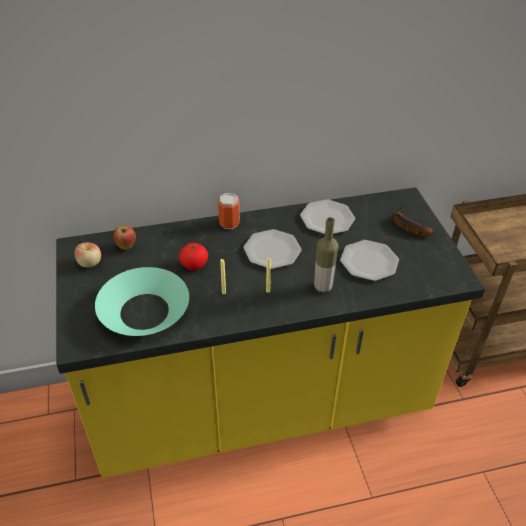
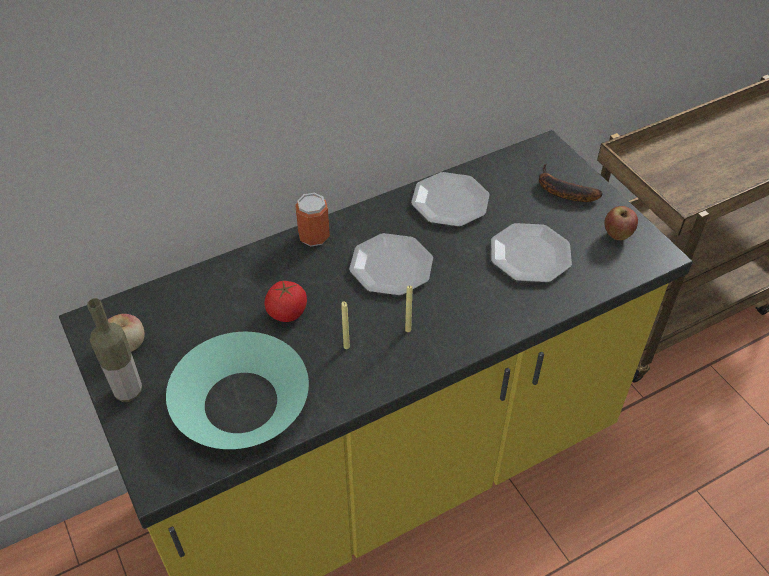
camera: 15 degrees left, 5 degrees up
(126, 246) = (174, 305): apple -> apple (617, 235)
(323, 287) = (481, 307): bottle -> bottle (128, 391)

